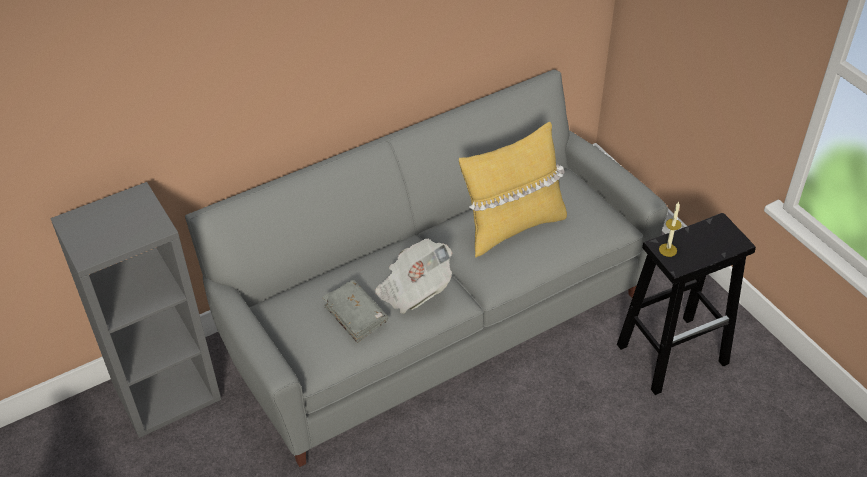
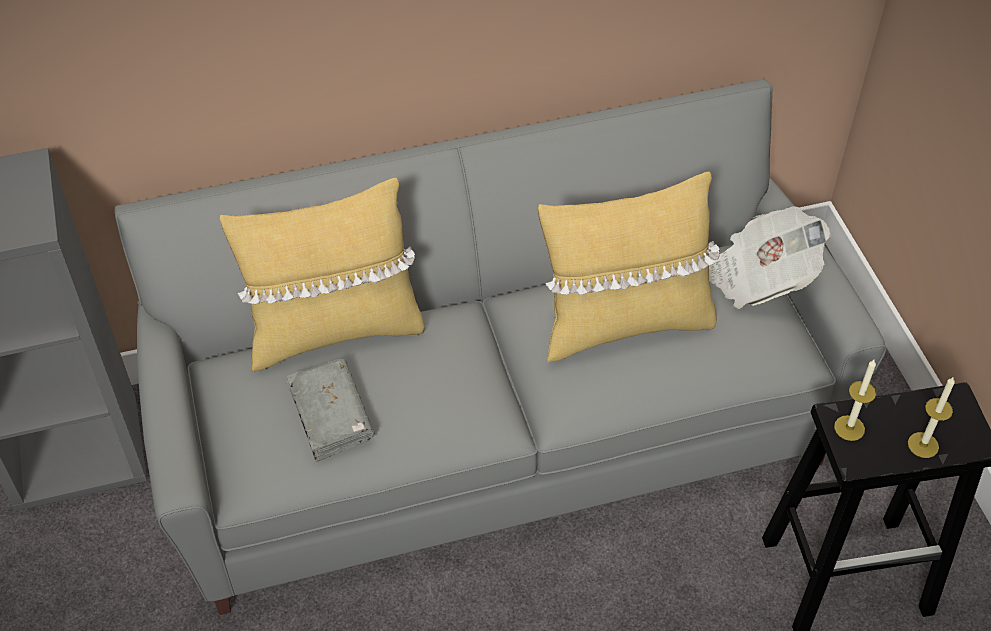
camera: 15 degrees right, 5 degrees up
(336, 268) = (333, 331): none -> yellow pillow
(414, 289) = (434, 394): newspaper -> newspaper (760, 277)
(711, 250) = (923, 445): none -> candle

